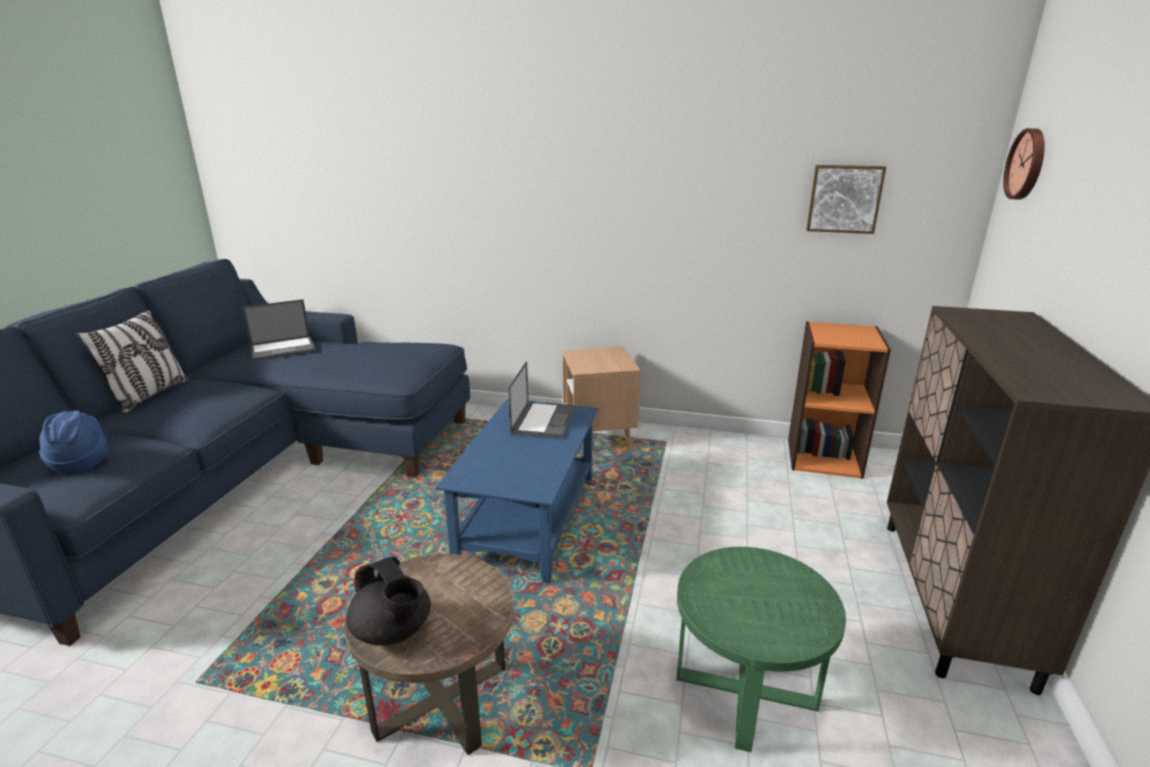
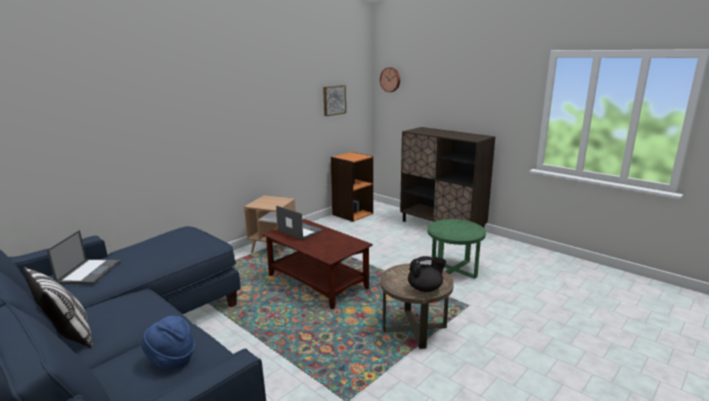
camera: 60 degrees left, 5 degrees down
(528, 518) = (316, 282): blue coffee table -> brown coffee table

